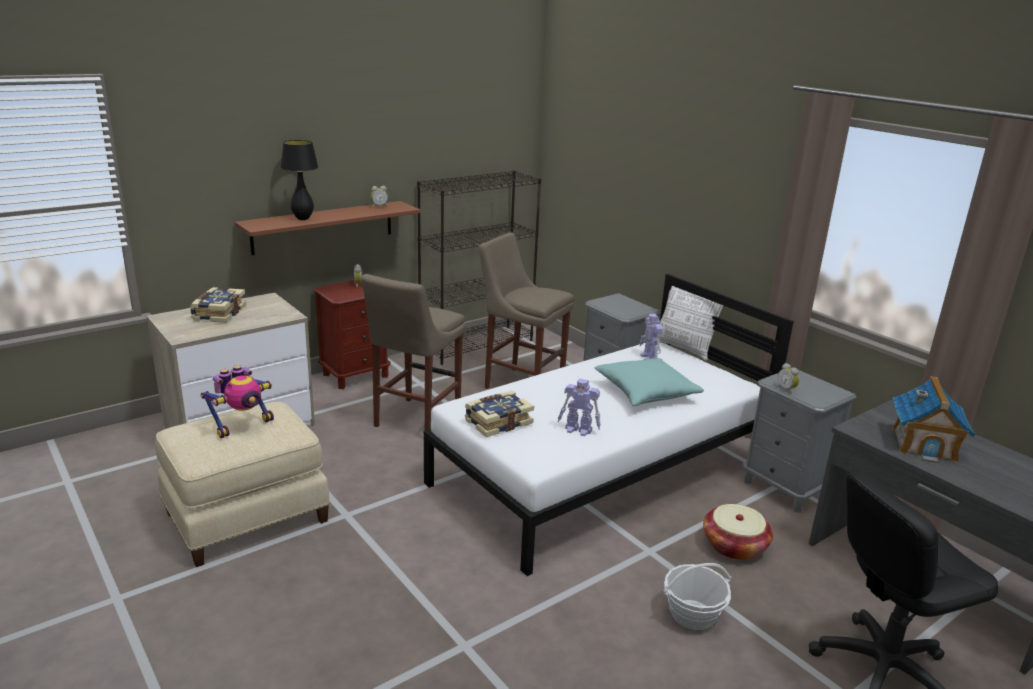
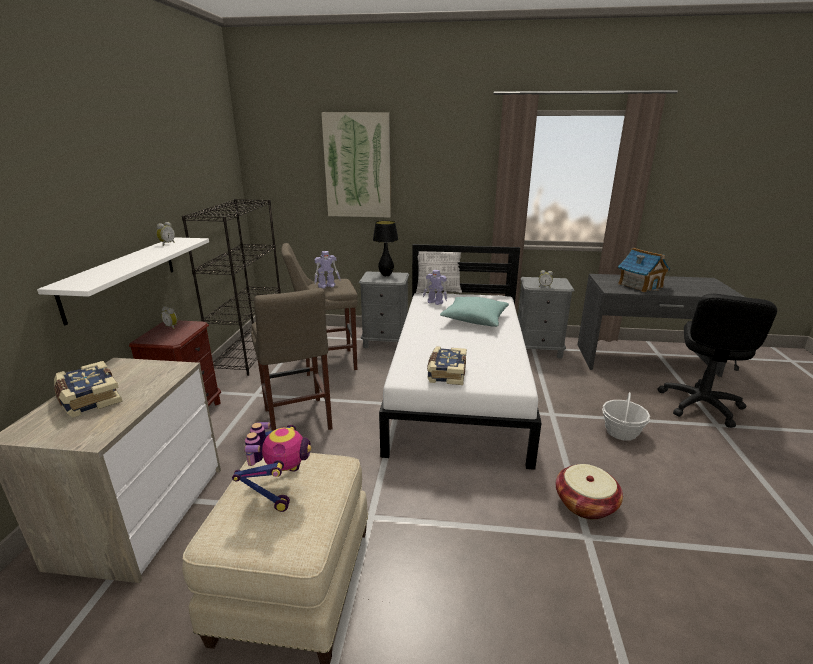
camera: 45 degrees left, 0 degrees up
(303, 219) = (118, 267): black table lamp -> black table lamp (386, 275)
(323, 227) = (122, 276): brown shelf -> white shelf
(579, 430) = (491, 354): toy robot -> toy robot (327, 286)
(641, 157) = (357, 166): none -> picture
(734, 546) = (572, 388): basket -> basket (585, 504)

